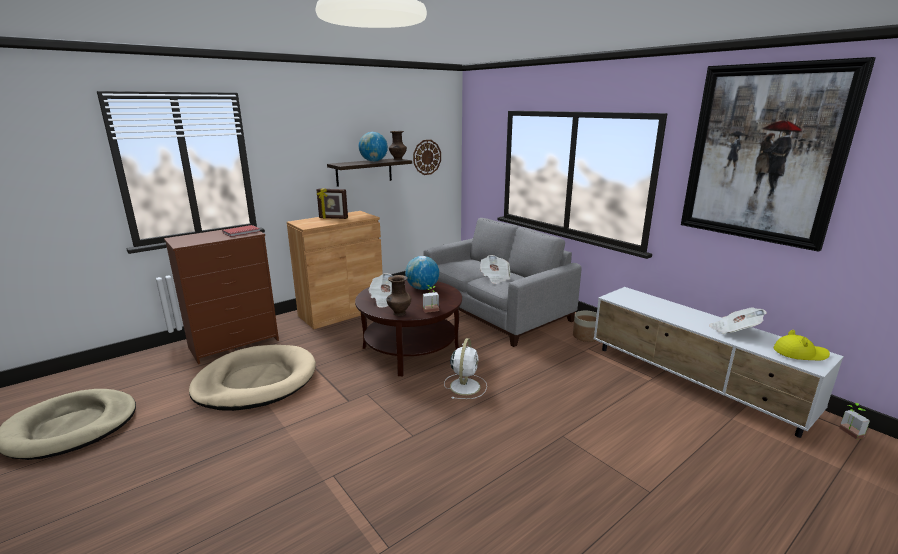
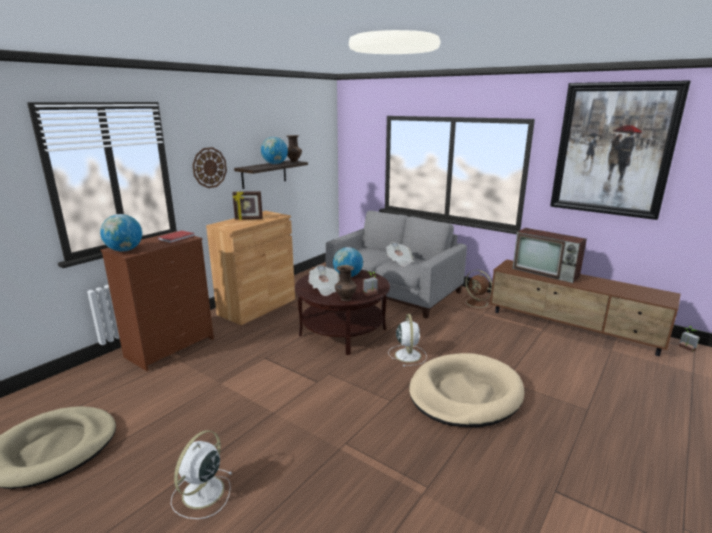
camera: 15 degrees left, 0 degrees up
(161, 500) = (202, 493): none -> white fan
(182, 240) = (124, 250): none -> globe
(256, 381) = (218, 378): beige dog bed -> beige dog bed (464, 393)
(427, 157) = (312, 158): wall clock -> wall clock (209, 167)
(586, 336) = (477, 303): planter -> brown fan
(664, 308) = (546, 273): none -> television
(693, 383) = (572, 328): white tv stand -> brown tv stand
(734, 331) = (603, 284): newspaper -> none
(800, 353) = (654, 295): yellow hat -> none

